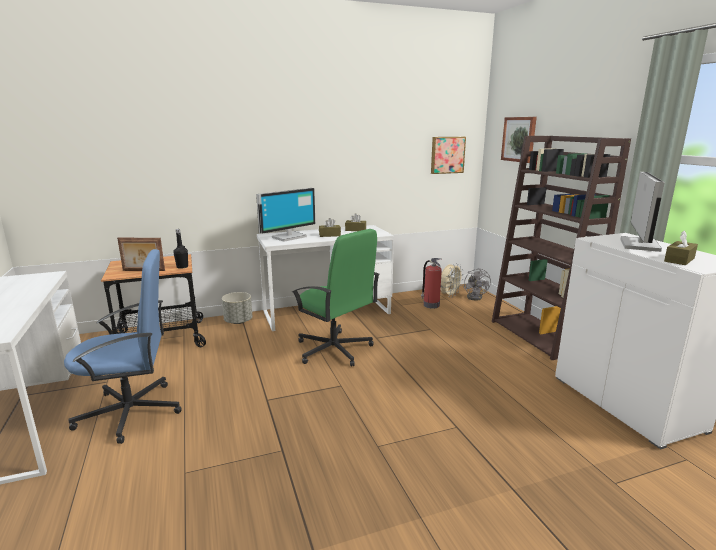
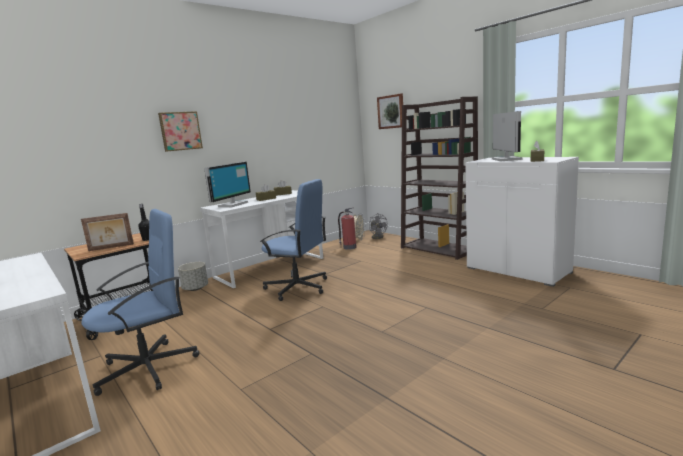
camera: 20 degrees left, 5 degrees down
(334, 350) = (298, 287): green office chair -> blue office chair
(447, 155) = (337, 130): picture -> picture (180, 131)

